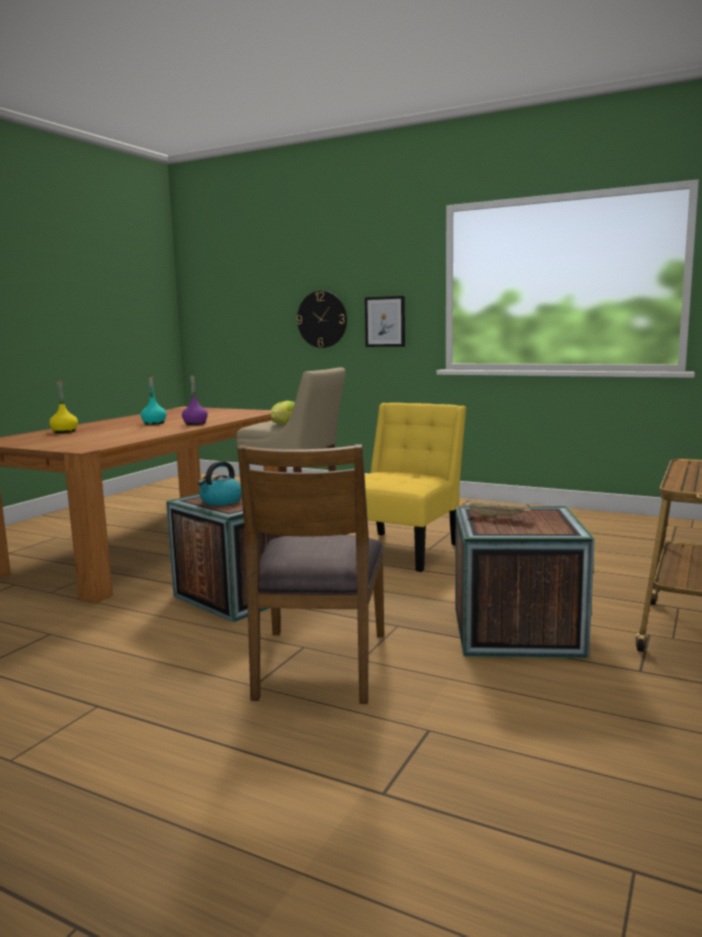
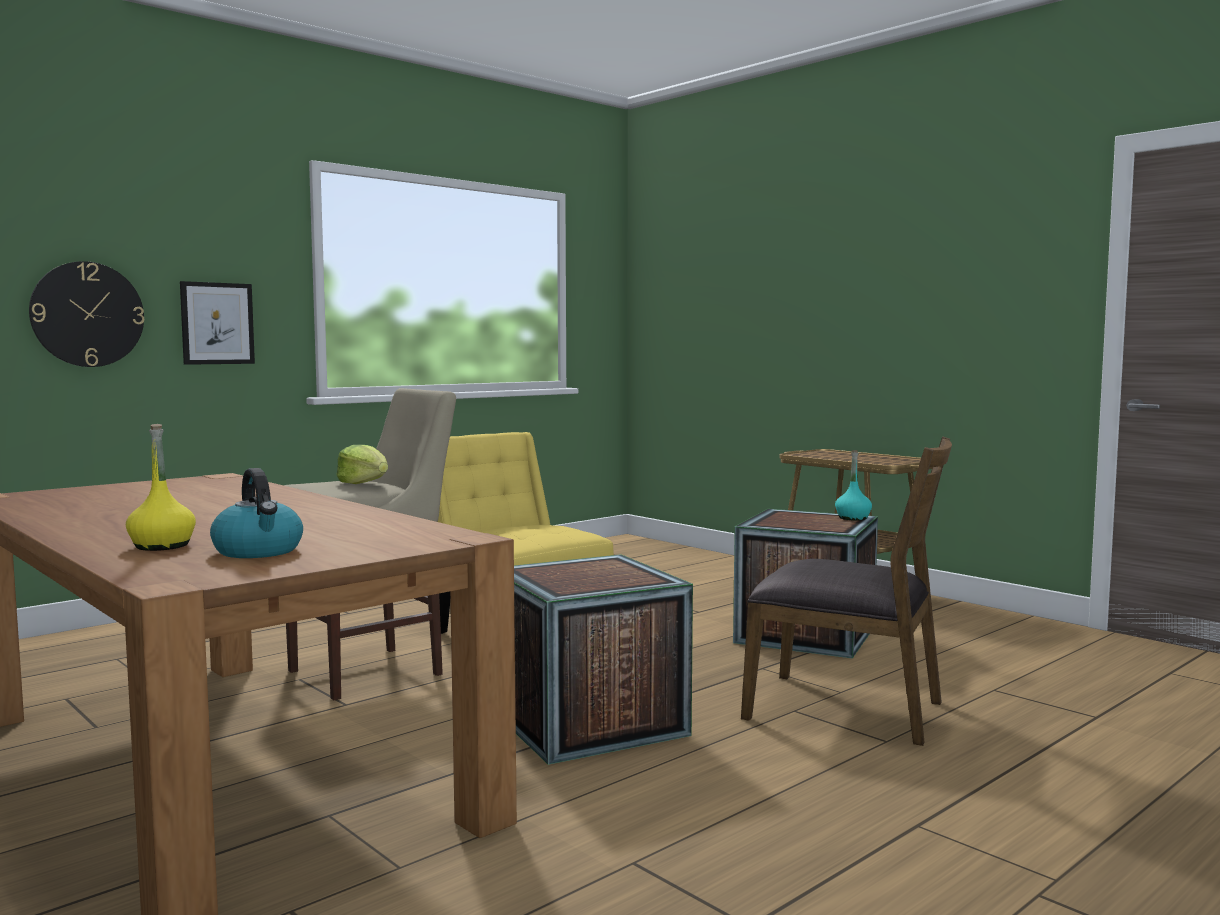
camera: 70 degrees left, 5 degrees down
(154, 423) = (201, 511): turquoise bottle -> turquoise bottle (852, 518)
(195, 423) = (277, 499): purple bottle -> none
(221, 501) = (598, 581): kettle -> kettle (259, 551)
(497, 517) = (792, 523): beige tray -> none

